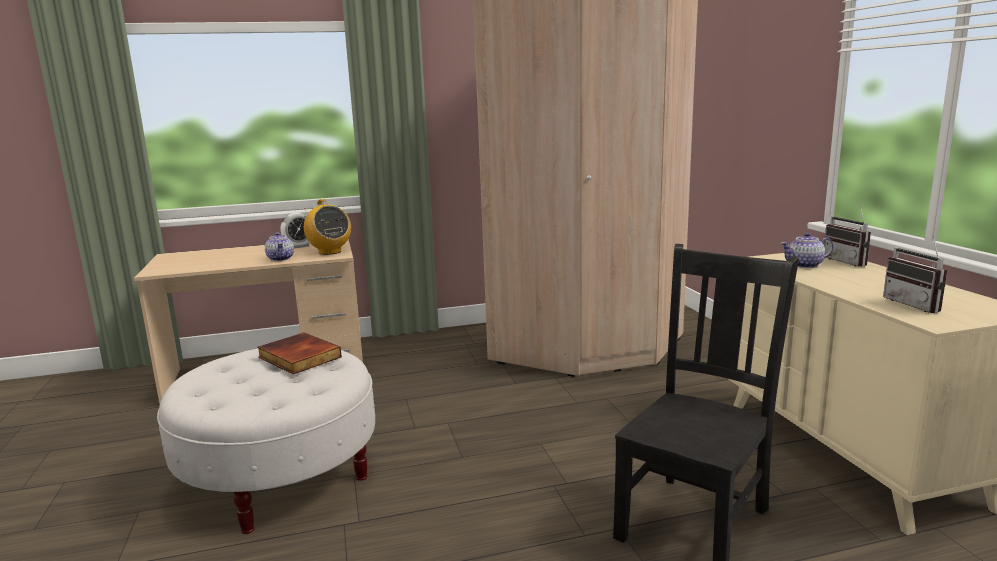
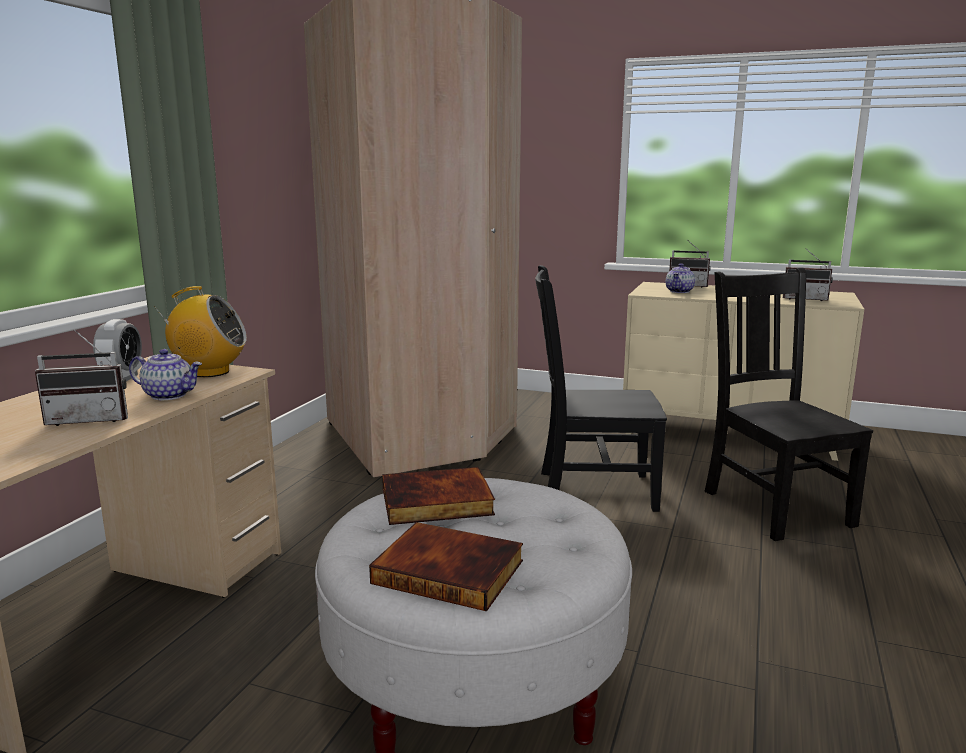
camera: 55 degrees left, 0 degrees up
(210, 385) = (450, 570): none -> book
(231, 261) = (90, 419): none -> radio
(587, 430) = (592, 490): none -> black chair

